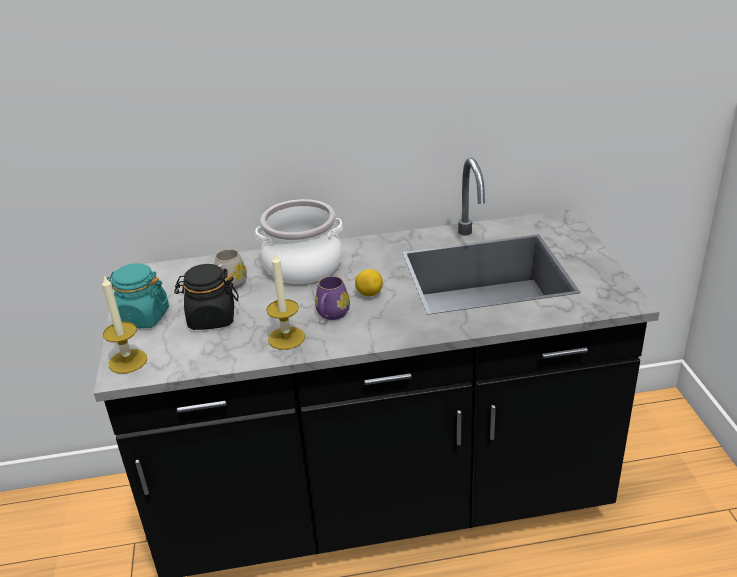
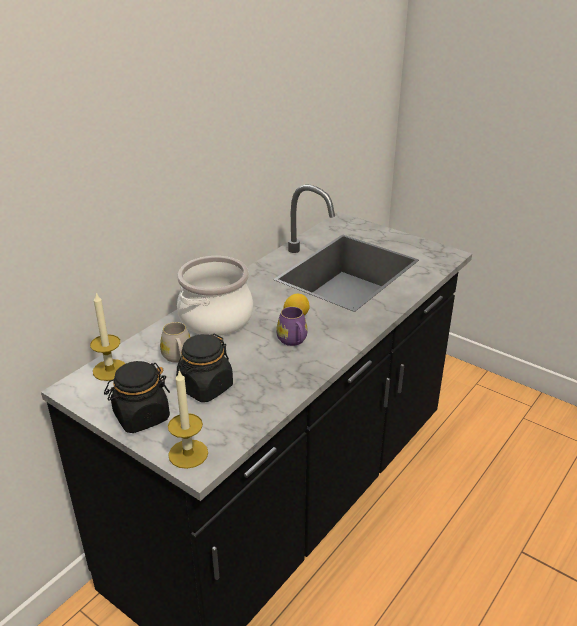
camera: 45 degrees left, 0 degrees up
(142, 317) = (141, 416): turquoise jar -> black jar
(286, 338) = (287, 371): candle -> candle (110, 370)

